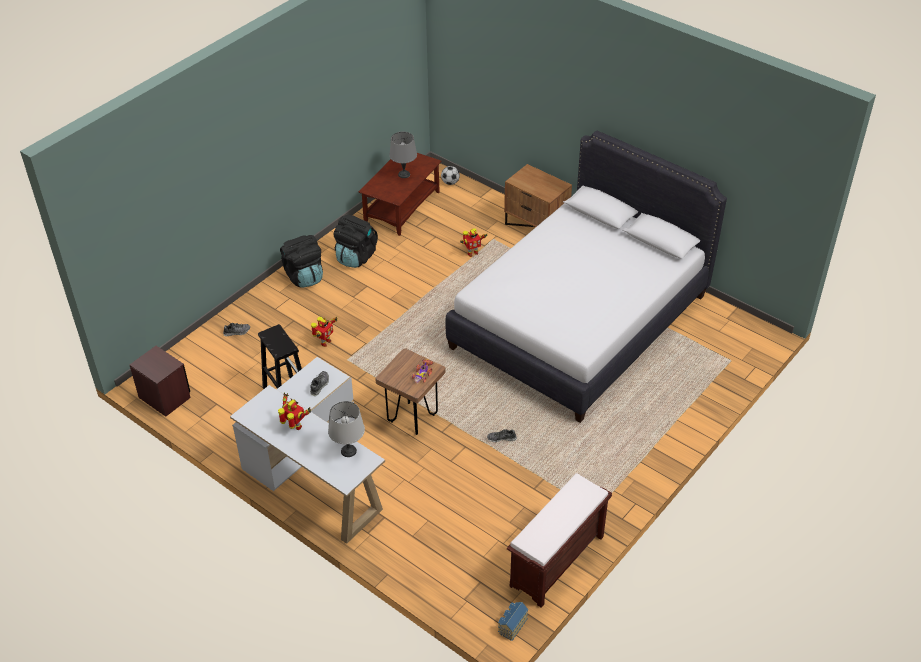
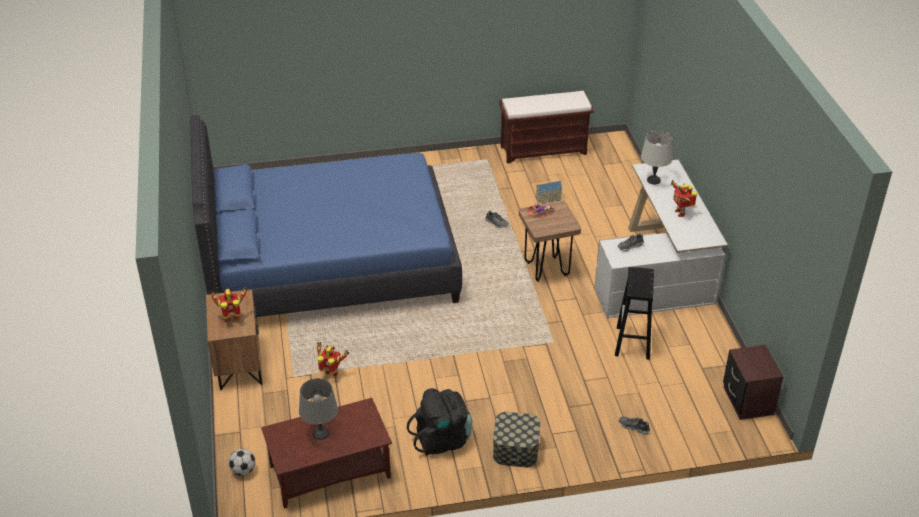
camera: 140 degrees left, 5 degrees down
(304, 276) = (516, 449): black backpack -> storage box
(325, 342) = (558, 368): toy robot -> toy robot (232, 319)
(511, 625) = (605, 140): toy house -> toy house (549, 198)
(579, 321) = (330, 264): white bed -> blue bed

